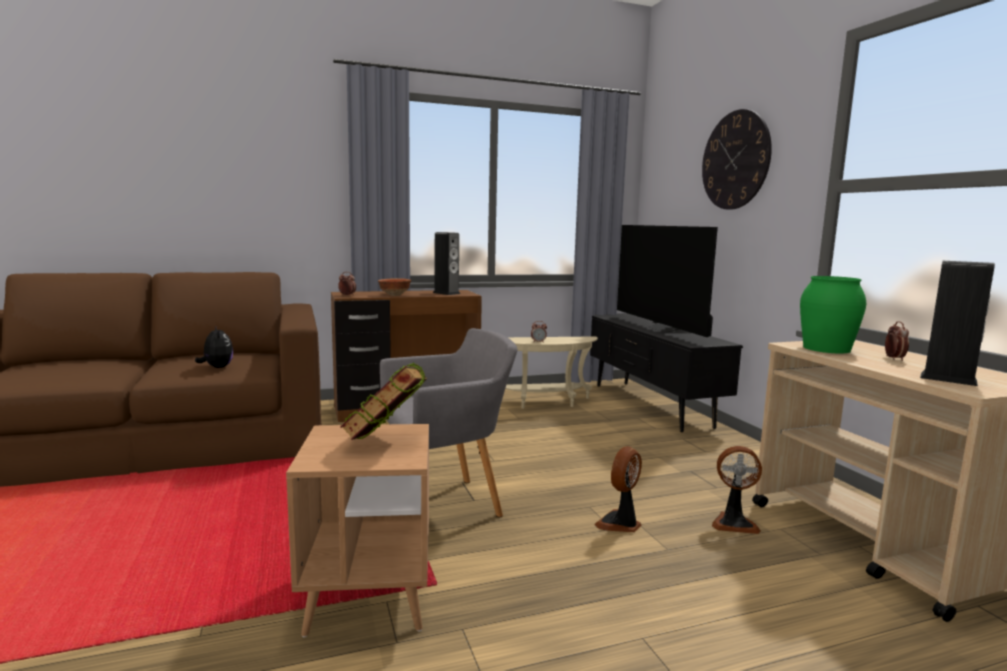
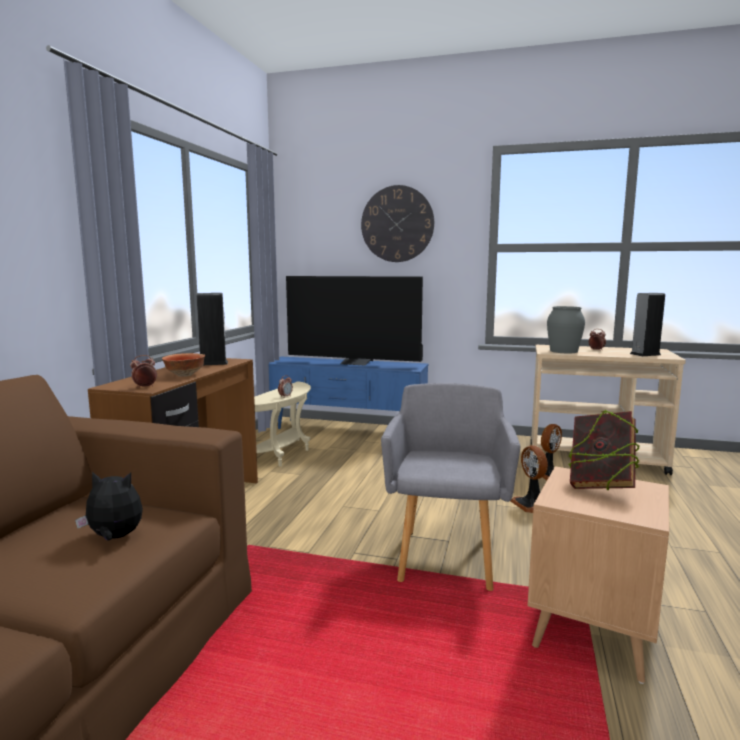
camera: 55 degrees left, 0 degrees up
(649, 405) = (345, 430): black tv stand -> blue tv stand
(826, 349) = (563, 351): green vase -> grey vase

